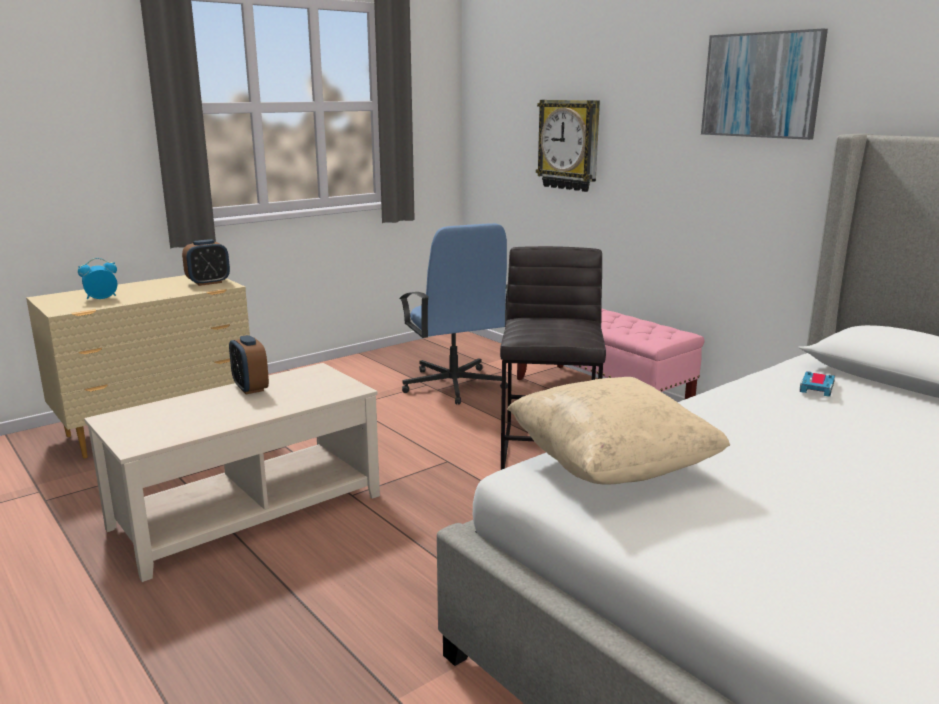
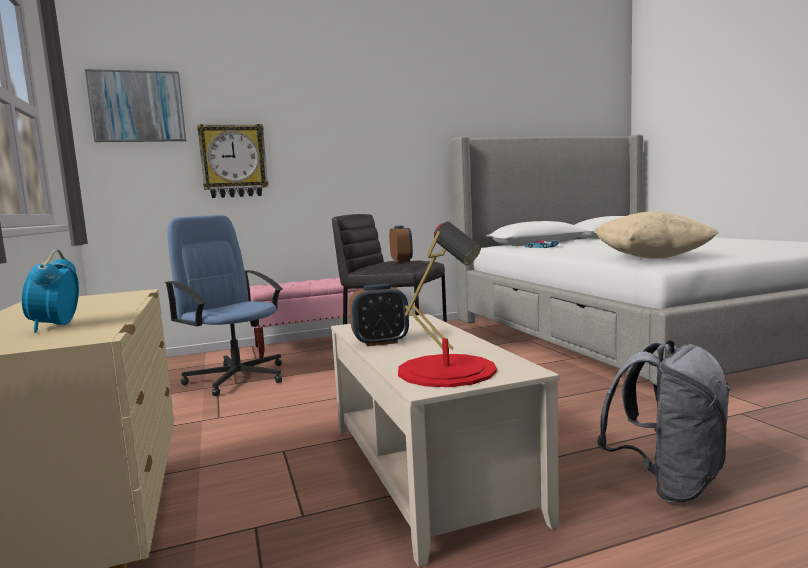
camera: 70 degrees left, 10 degrees down
(150, 420) = (447, 370): none -> red table lamp
(208, 282) = (97, 298): alarm clock -> alarm clock (401, 260)
(210, 645) = (668, 483): none -> grey backpack
(453, 386) = (237, 377): blue office chair -> blue office chair turned 135 degrees counterclockwise
(761, 85) = (391, 115): picture -> picture (137, 107)

